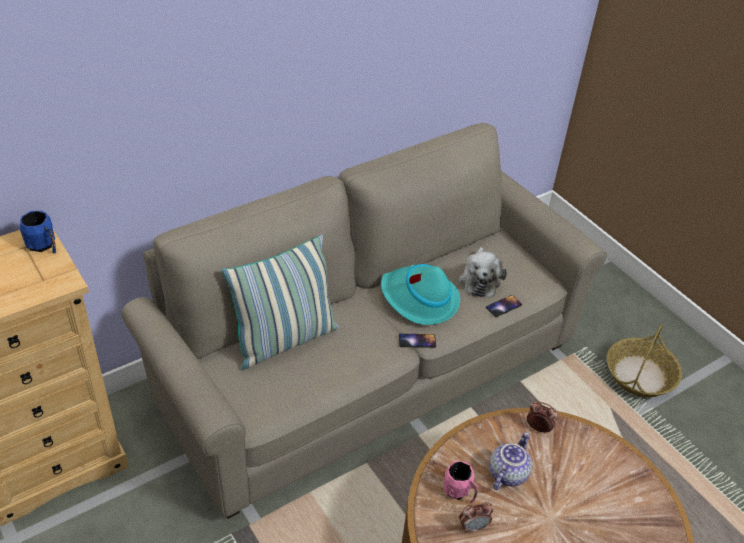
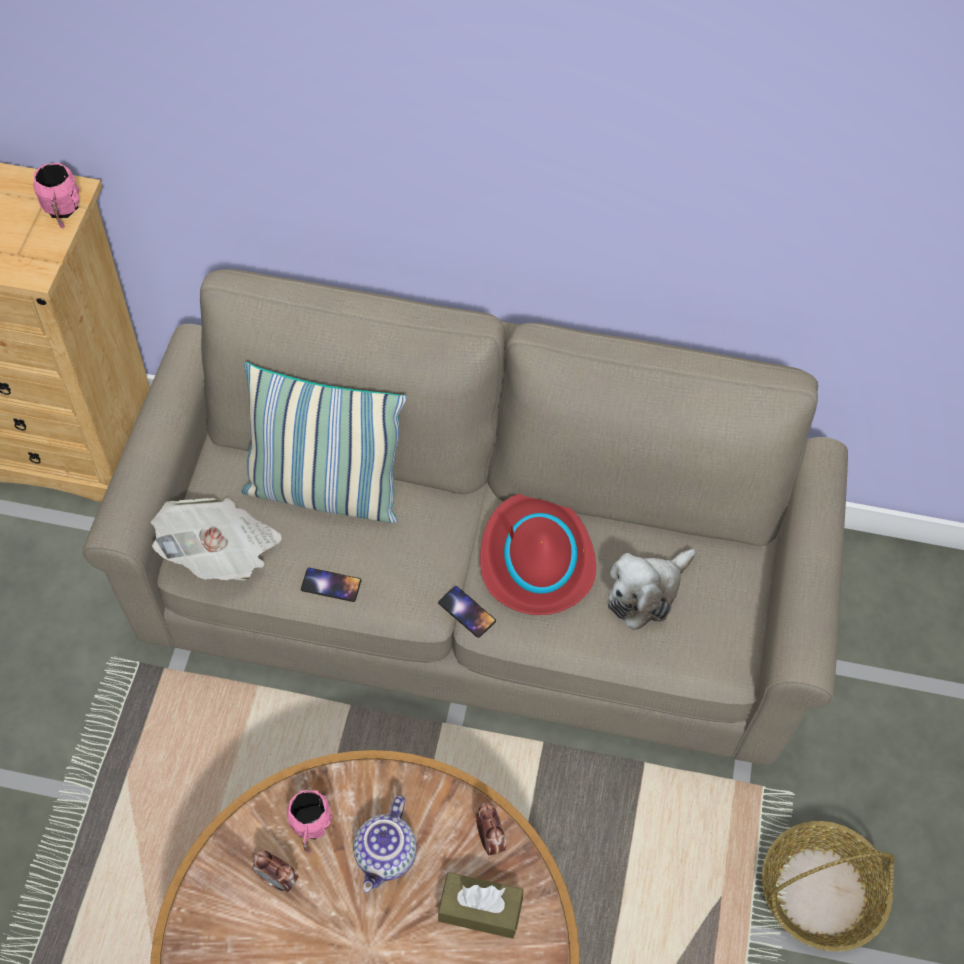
camera: 45 degrees right, 15 degrees up
(44, 246) = (61, 211): blue mug -> pink mug
(265, 404) = (221, 553): none -> newspaper
(419, 299) = (535, 559): turquoise hat -> red hat
(503, 306) = (631, 653): phone -> phone (331, 585)
(507, 473) = (387, 856): teapot -> teapot turned 120 degrees clockwise
(571, 459) = (480, 910): none -> brown tissue box

